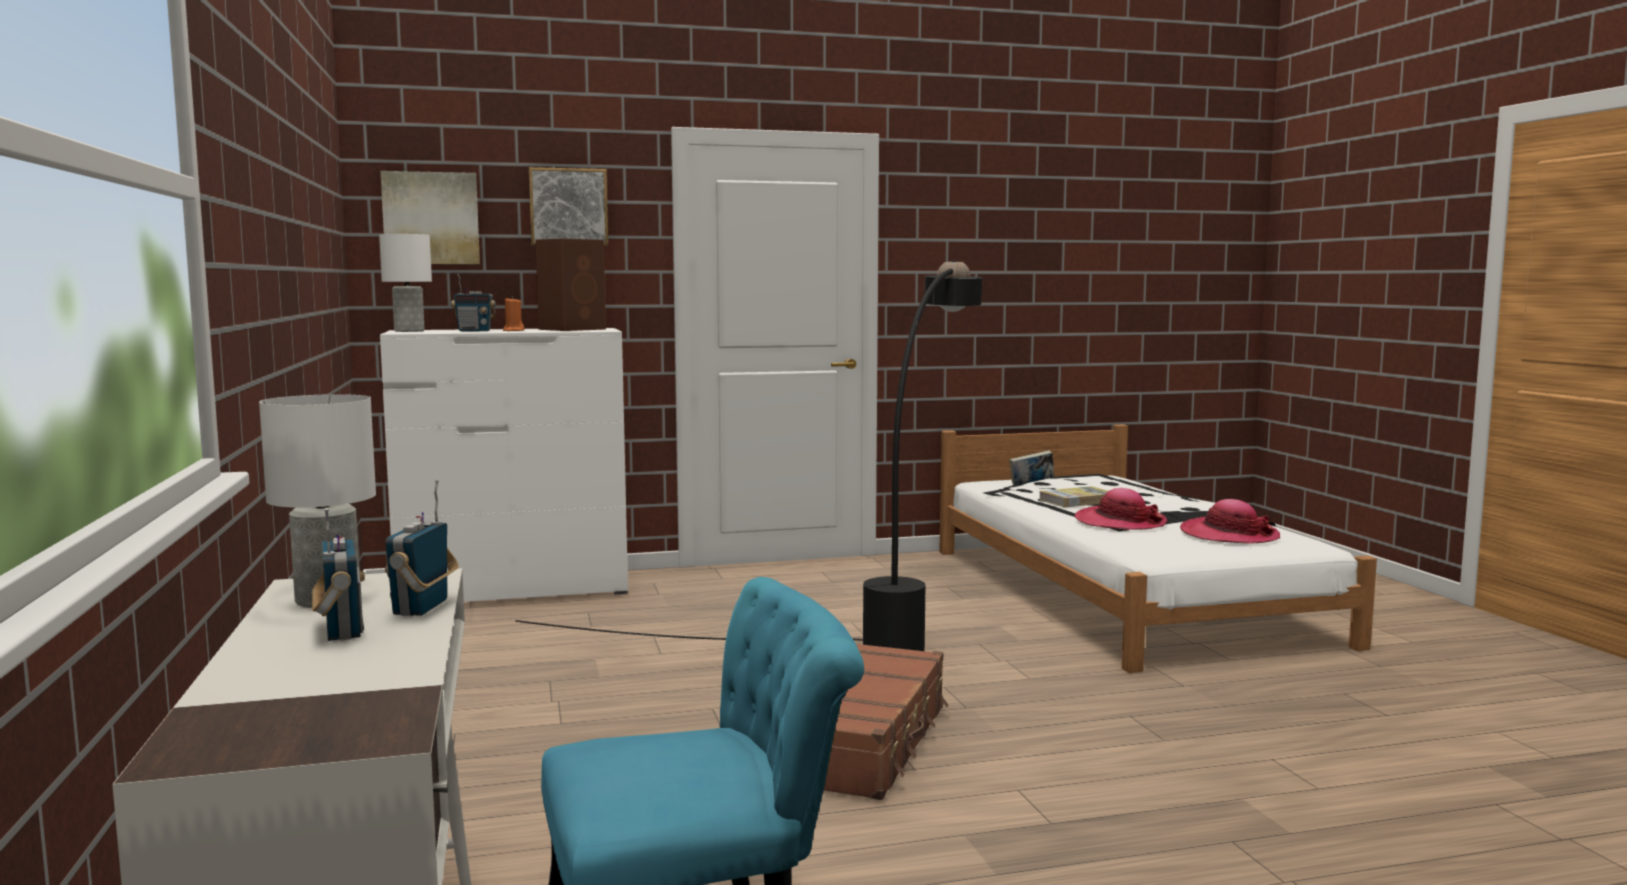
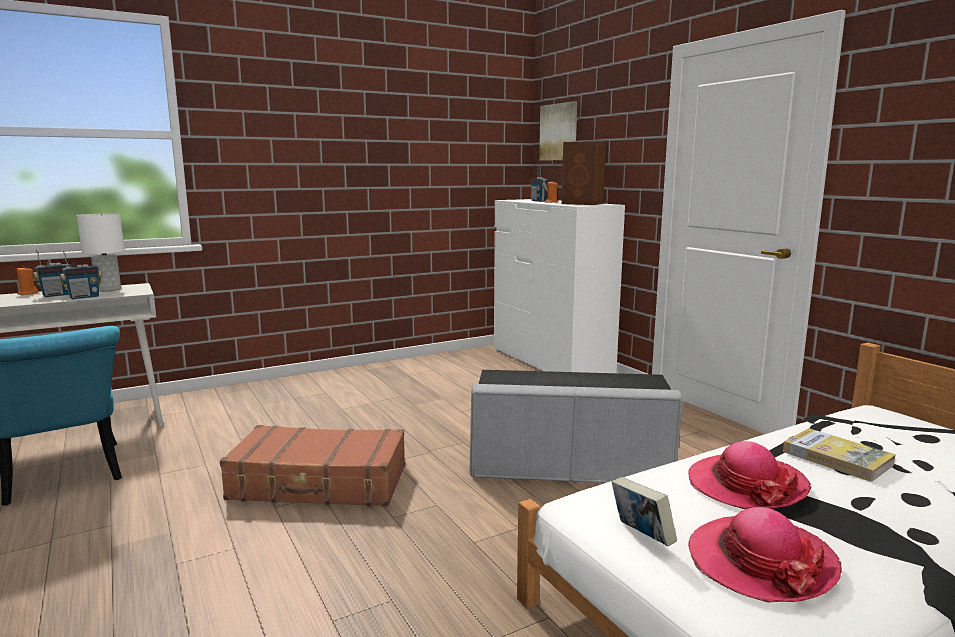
camera: 75 degrees right, 5 degrees up
(245, 662) = (27, 293): none -> orange candle
(408, 331) = (525, 199): white table lamp -> none
(422, 608) = (84, 297): radio -> radio turned 150 degrees clockwise
(568, 207) = (614, 118): picture -> none
(879, 626) = (570, 467): black floor lamp -> grey ottoman
(1031, 485) = (889, 431): book -> book (641, 536)

